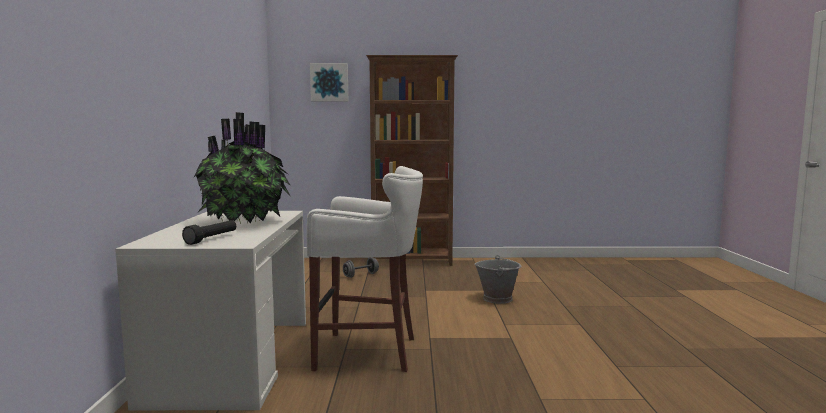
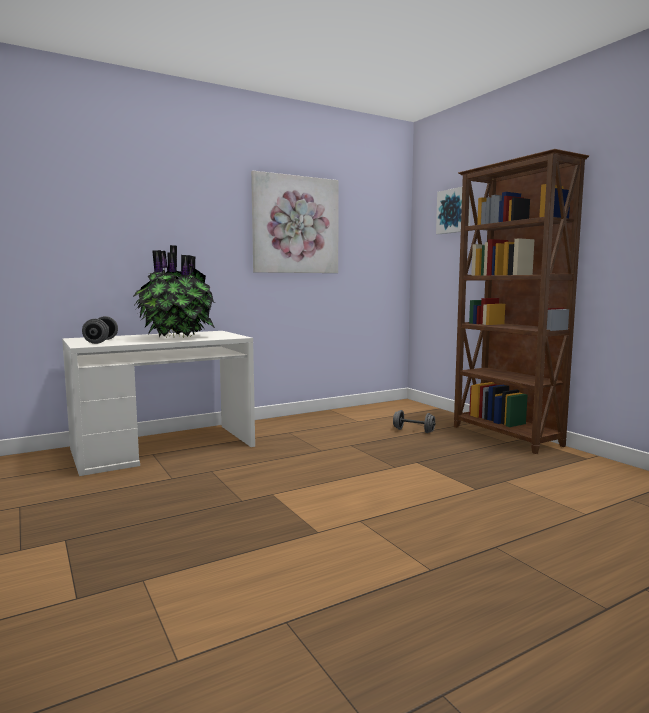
camera: 60 degrees right, 0 degrees up
(212, 239) = (101, 341): black flashlight -> grey dumbbell
(228, 86) = (295, 225): none -> picture
(369, 352) = (210, 480): white stool -> none
(498, 298) = (451, 500): grey bucket -> none

